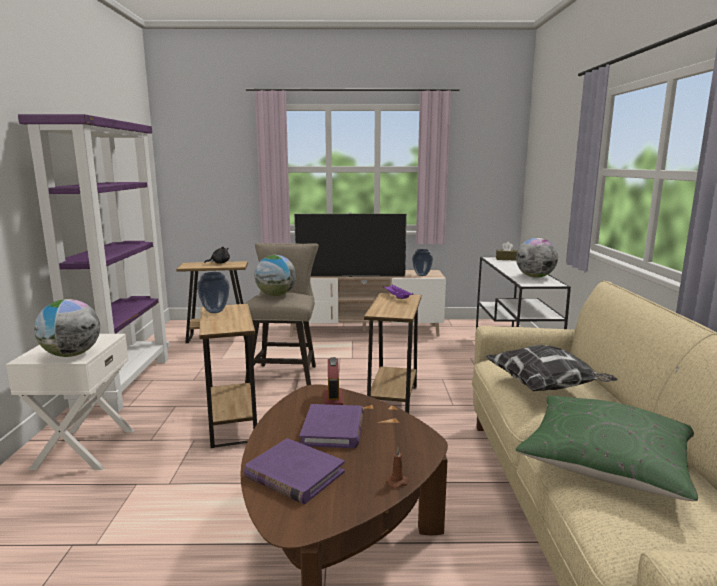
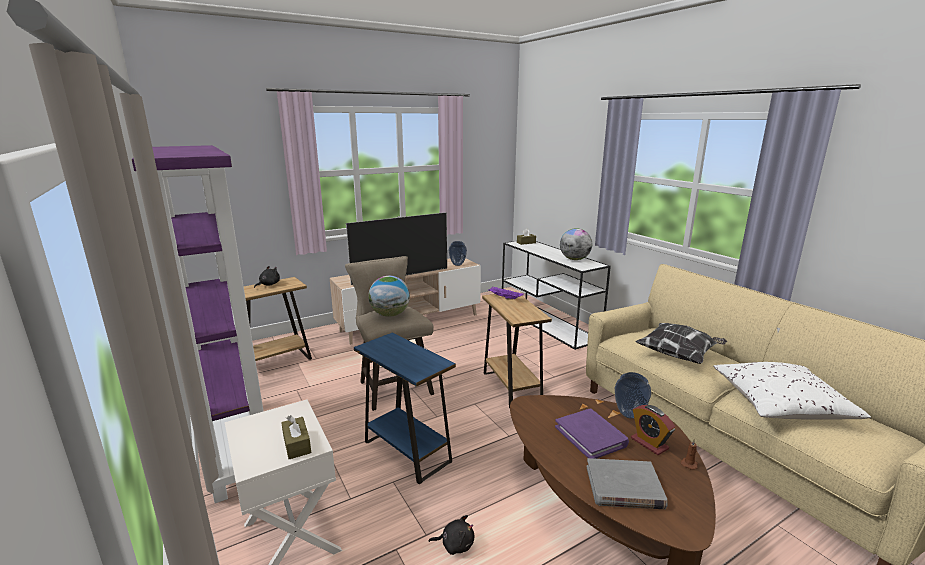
camera: 30 degrees left, 5 degrees up
(71, 355) = (297, 444): globe -> brown tissue box
(180, 499) = (455, 544): none -> black plush toy
(215, 311) = (380, 350): vase -> vase (630, 415)
(232, 423) = (407, 451): brown side table -> blue side table
(294, 474) = (624, 487): purple book -> grey book
(333, 398) = (549, 407): alarm clock -> alarm clock (649, 443)
(606, 463) = (781, 404): green pillow -> white pillow

